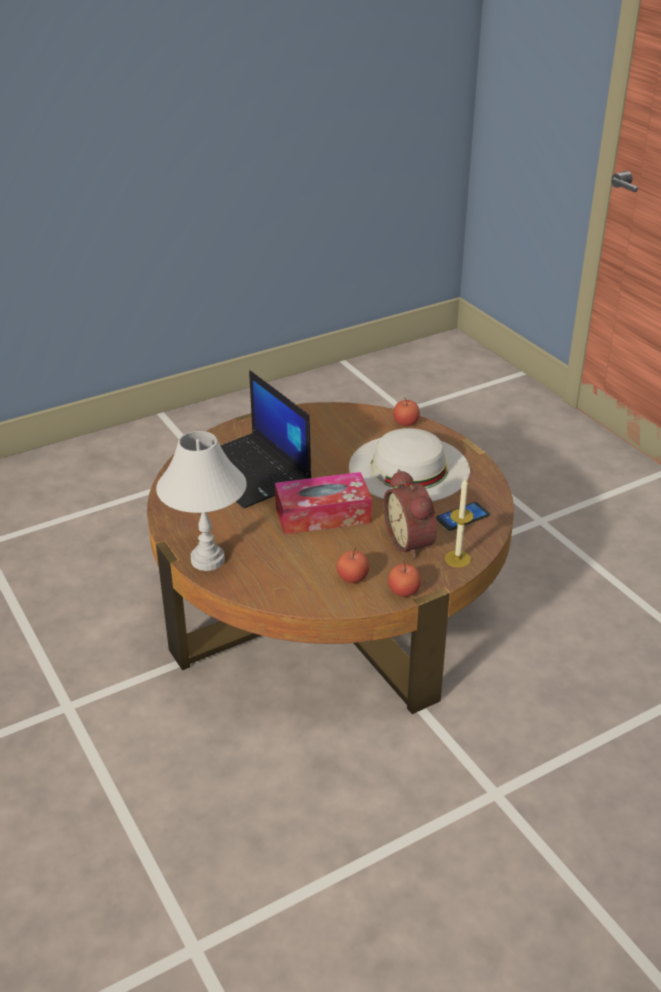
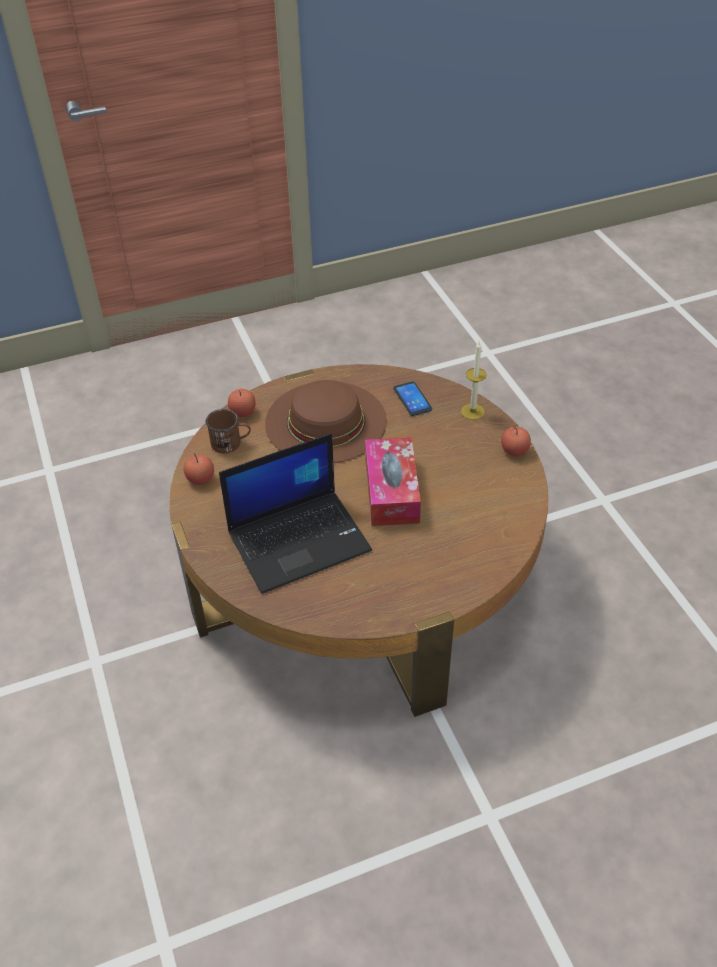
camera: 80 degrees left, 10 degrees up
(207, 559) = (453, 586): white table lamp -> none
(352, 578) = (493, 481): apple -> apple (200, 479)
(362, 422) = (231, 443): none -> brown mug
(409, 468) = (325, 421): white hat -> brown hat
(412, 541) = (444, 436): alarm clock -> none

